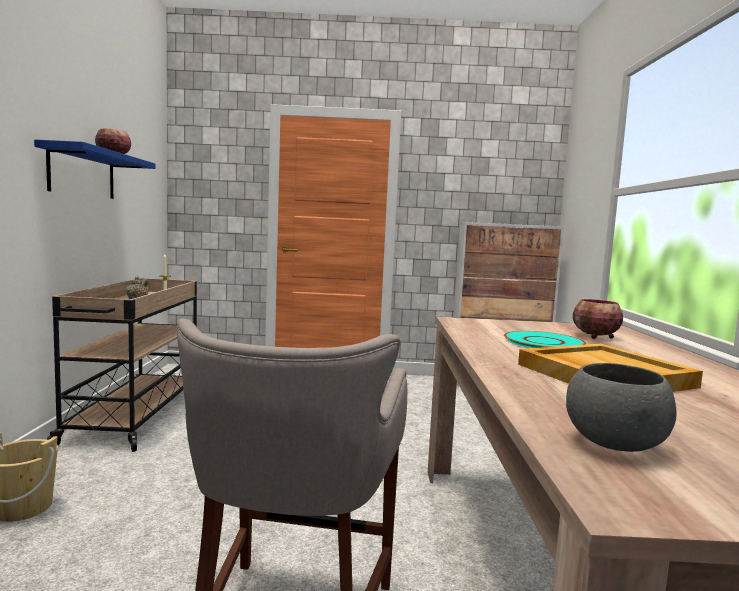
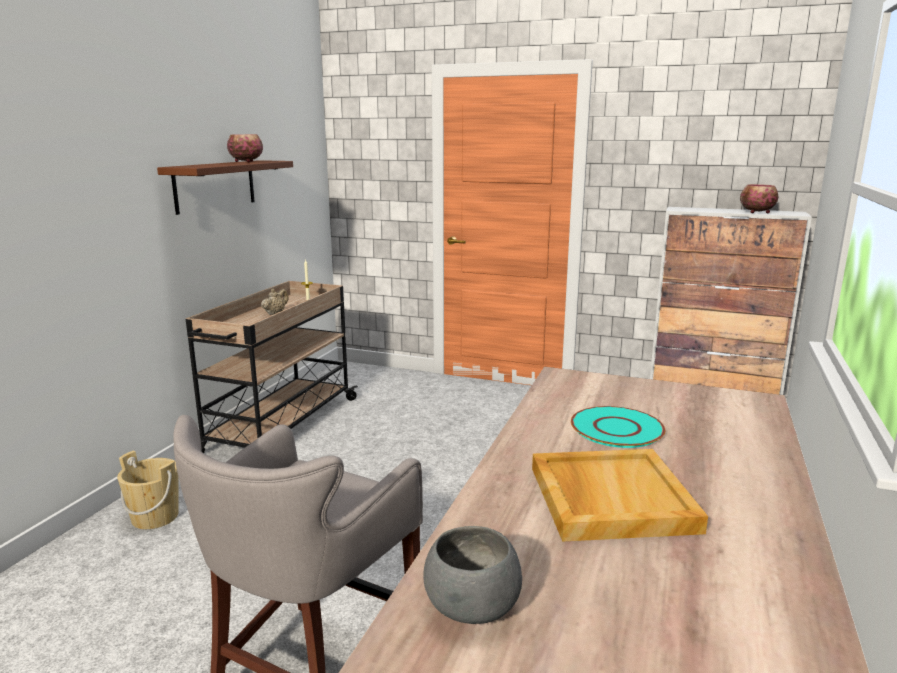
camera: 20 degrees right, 10 degrees up
(82, 173) = (215, 185): blue shelf -> brown shelf
(595, 336) = (705, 420): bowl -> bowl (756, 212)

